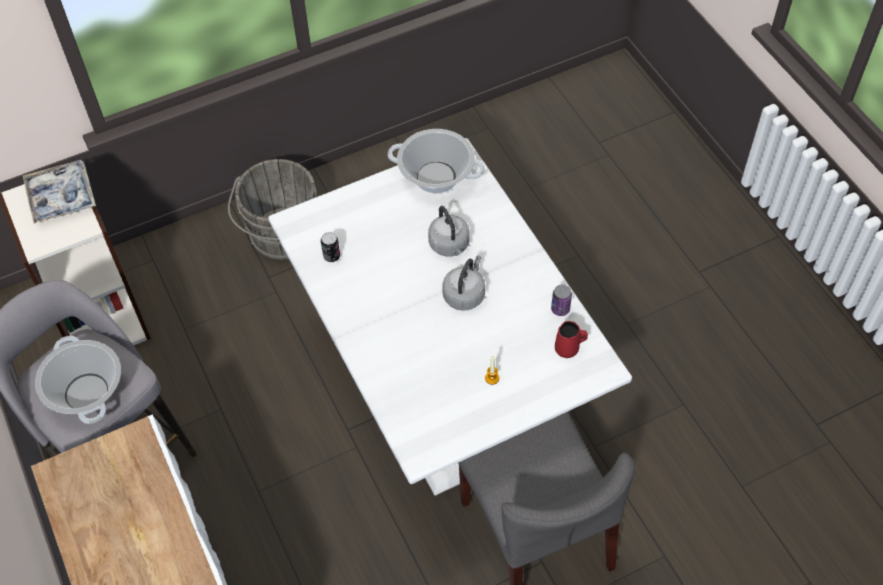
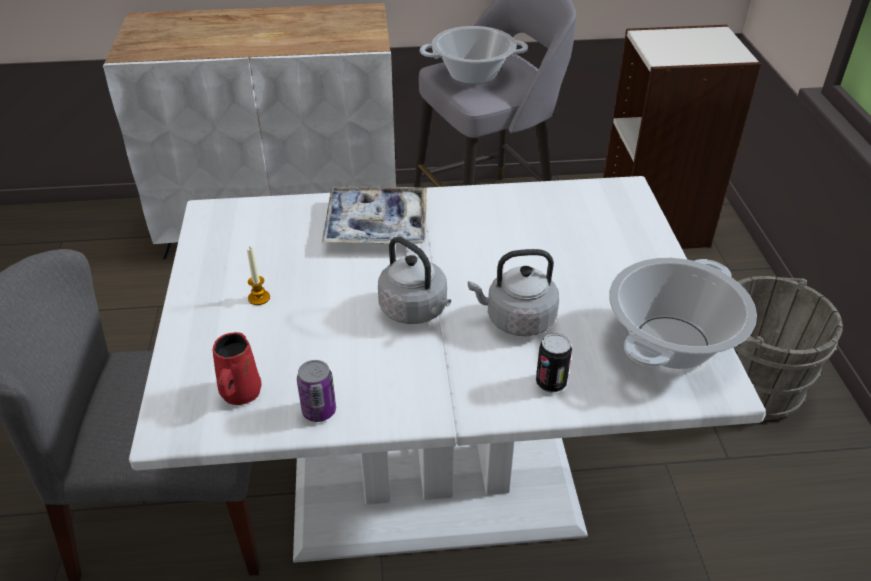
camera: 110 degrees right, 15 degrees down
(61, 197) = (711, 51): tray -> tray (376, 226)
(331, 256) = (550, 209): can -> can (551, 383)

